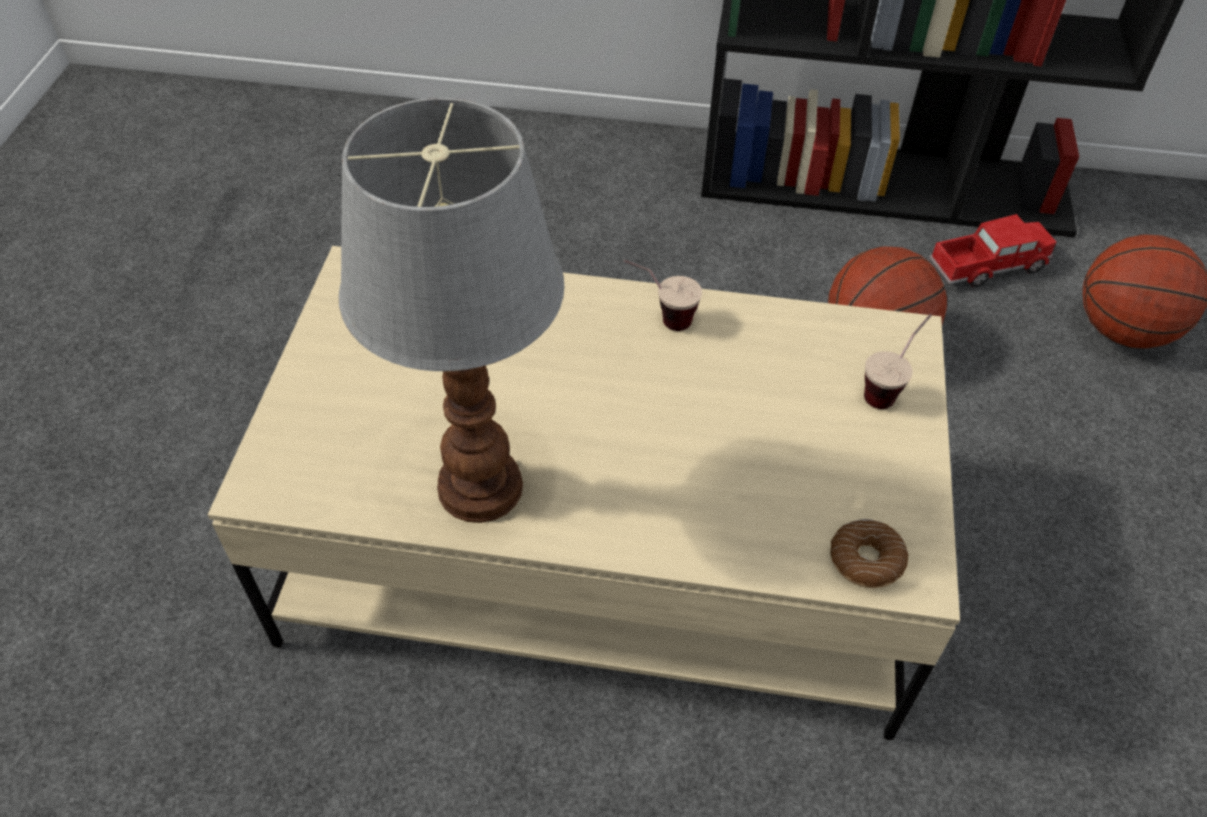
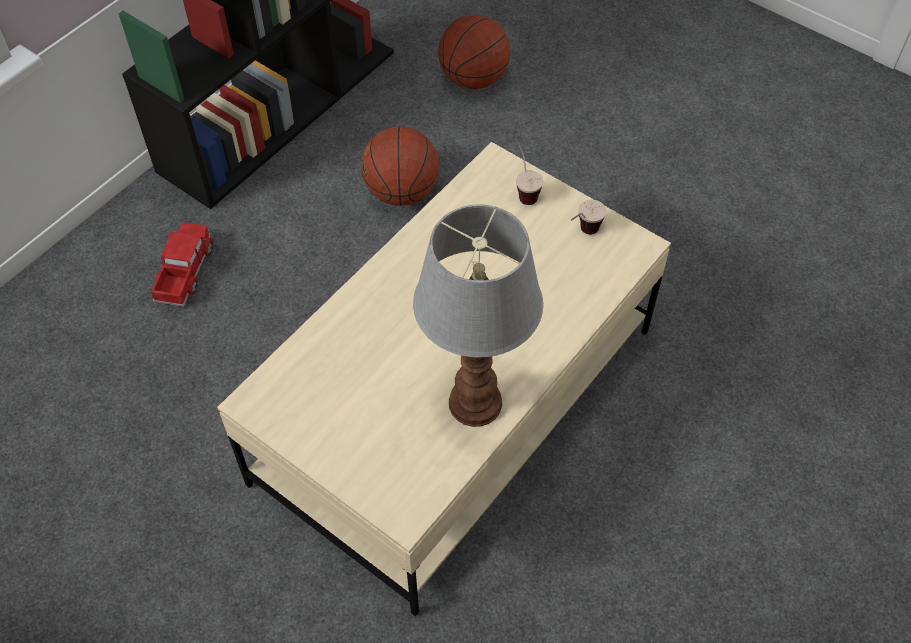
camera: 60 degrees left, 5 degrees up
(659, 318) = (407, 263): cup -> cup (582, 234)
(866, 560) = (620, 259): donut -> none
(988, 265) = (384, 104): toy truck -> toy truck (185, 272)

